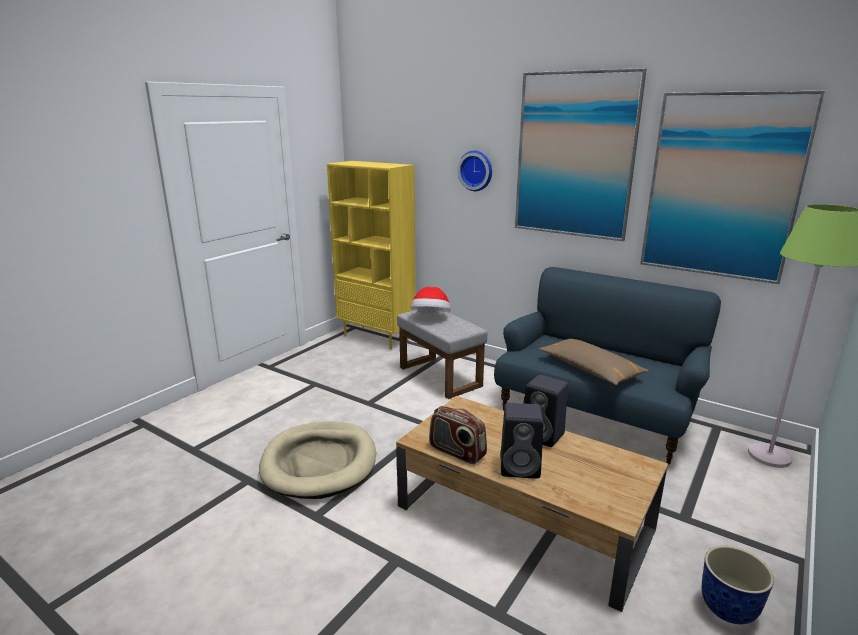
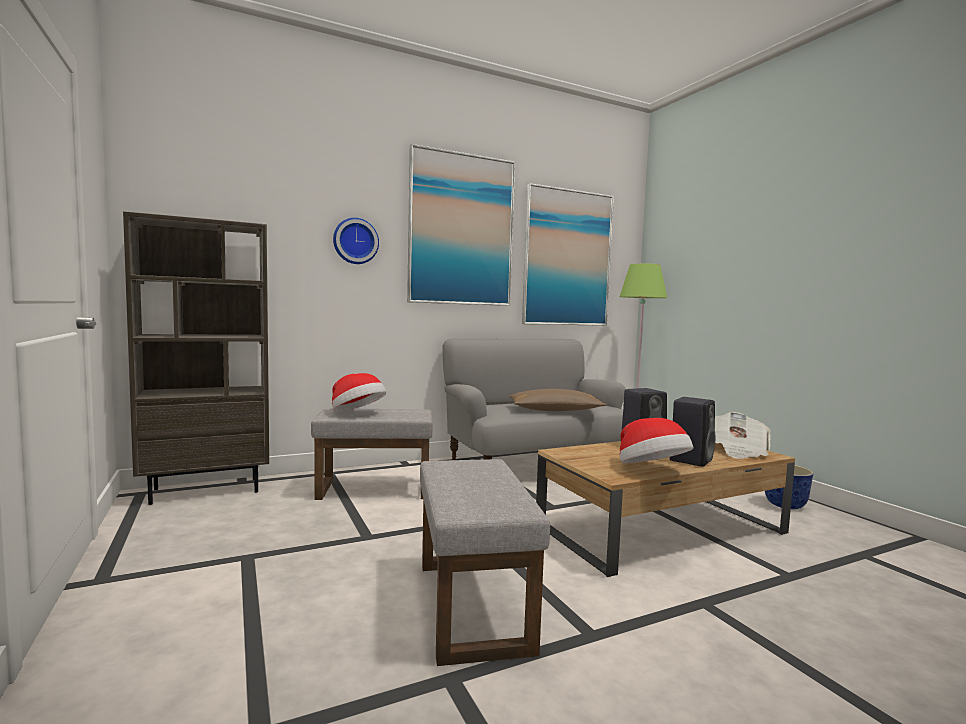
camera: 60 degrees left, 15 degrees down
(319, 463) = (470, 603): beige dog bed -> grey ottoman
(377, 337) = (207, 490): yellow bookcase -> brown bookcase
(457, 452) = (652, 470): radio -> hat
(594, 415) = (535, 464): blue sofa -> grey sofa
(602, 493) = (738, 451): none -> newspaper

